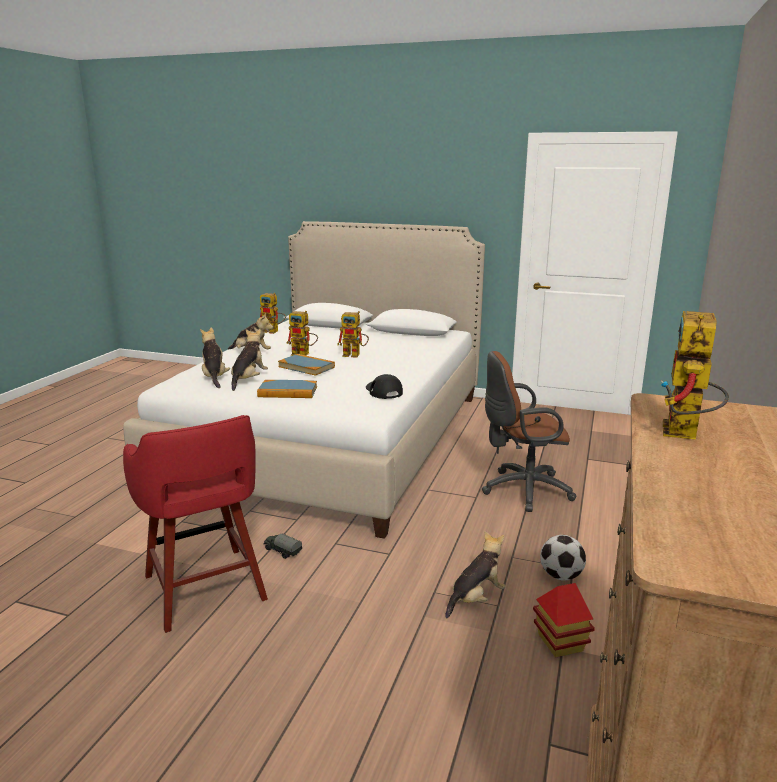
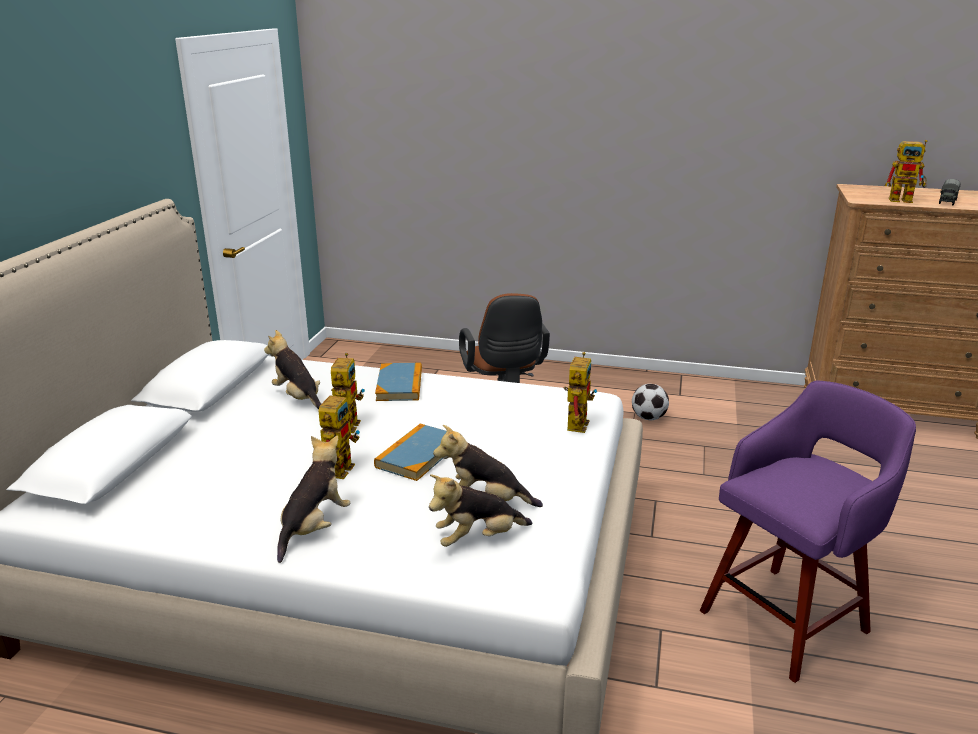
camera: 95 degrees left, 5 degrees up
(205, 590) = (787, 619): red stool -> purple stool
(274, 331) = (145, 525): toy robot -> toy robot (576, 422)
(282, 551) = (686, 573): toy truck -> toy truck (947, 201)
(287, 392) = (534, 459): book -> book (399, 385)
(383, 391) = (512, 395): black cap -> none
(475, 598) = (701, 455): plush toy -> plush toy (299, 398)
(560, 642) = (732, 424): toy house -> none

